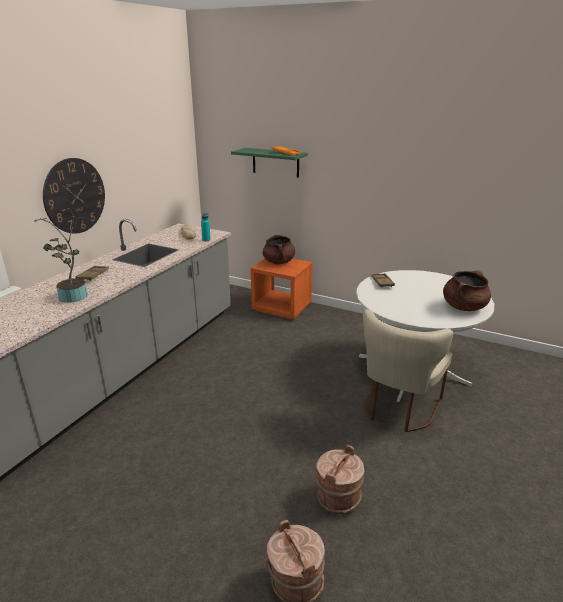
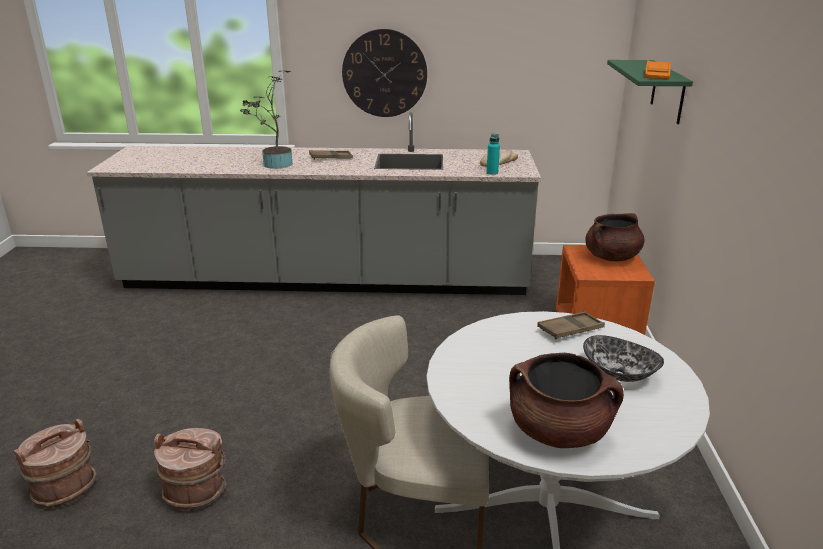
camera: 65 degrees right, 0 degrees up
(424, 284) = (619, 373): none -> bowl

